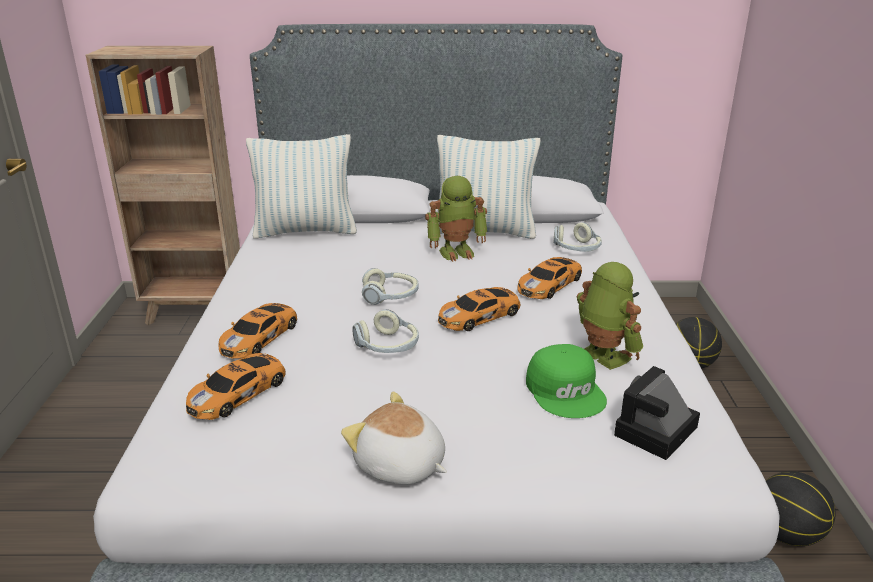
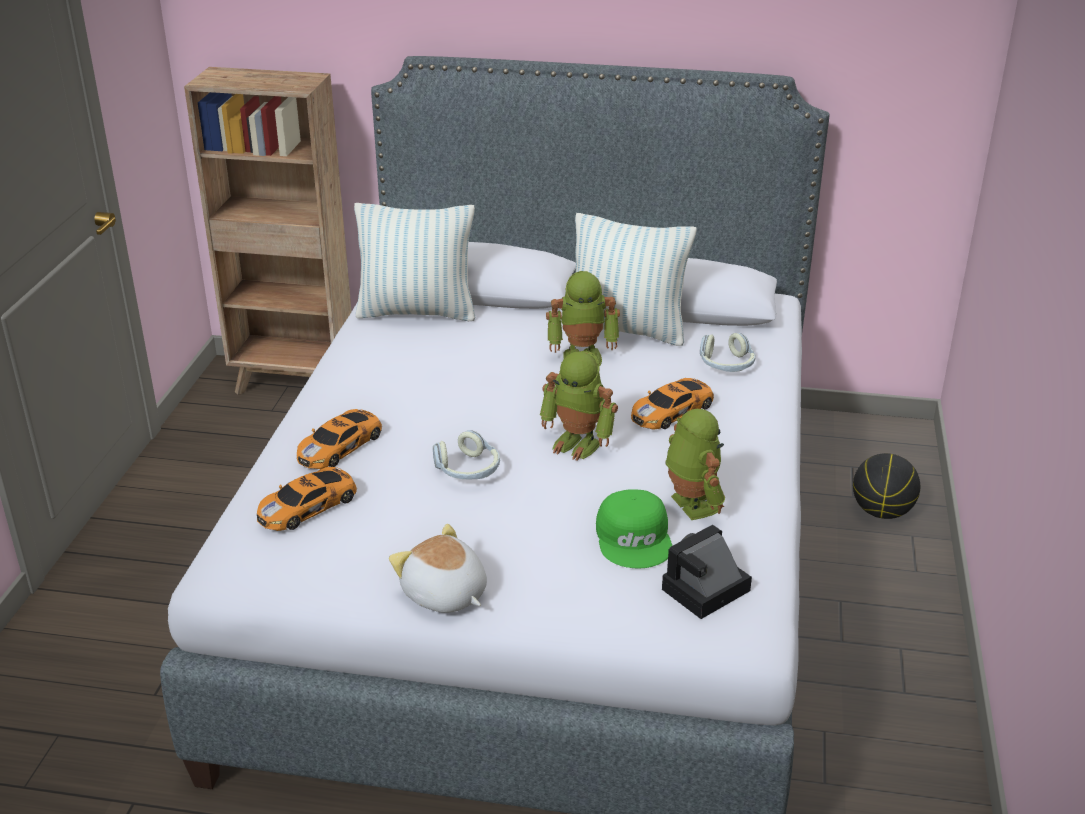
camera: 10 degrees right, 5 degrees up
(390, 296) = (489, 409): headphones -> none
(480, 316) = (578, 443): toy car -> toy robot
(787, 535) = (900, 720): basketball -> none

